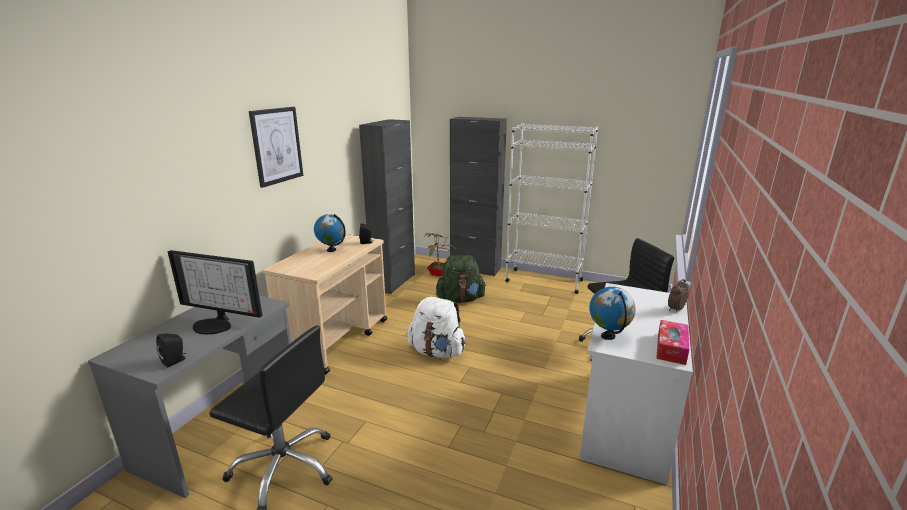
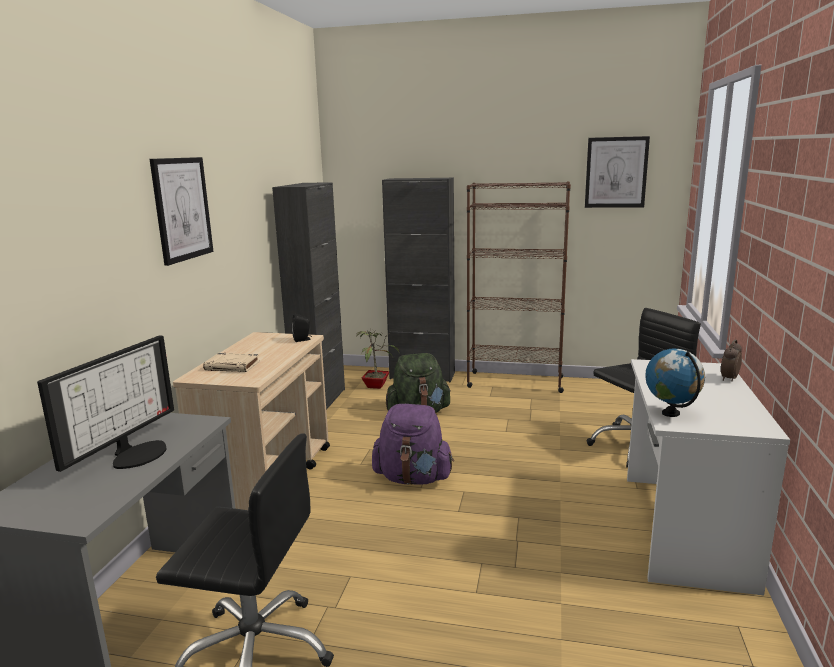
camera: 10 degrees left, 5 degrees down
(175, 361) = (99, 504): black speaker -> none
(215, 324) = (136, 453): monitor -> monitor turned 75 degrees counterclockwise
(308, 261) = (233, 366): none -> beige book
(331, 250) = (259, 351): globe -> none
(437, 352) = (413, 478): white backpack -> purple backpack
(543, 281) = (514, 382): white bookcase -> brown bookcase
(637, 121) = (616, 172): none -> picture
(671, 348) = (750, 418): tissue box -> none

